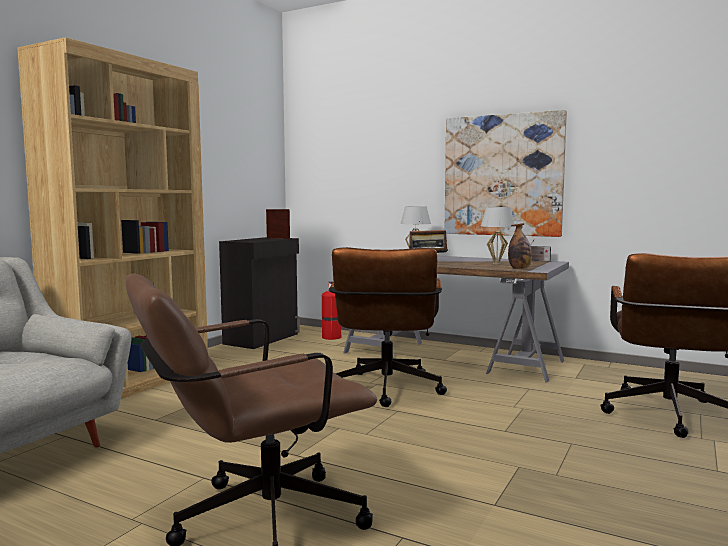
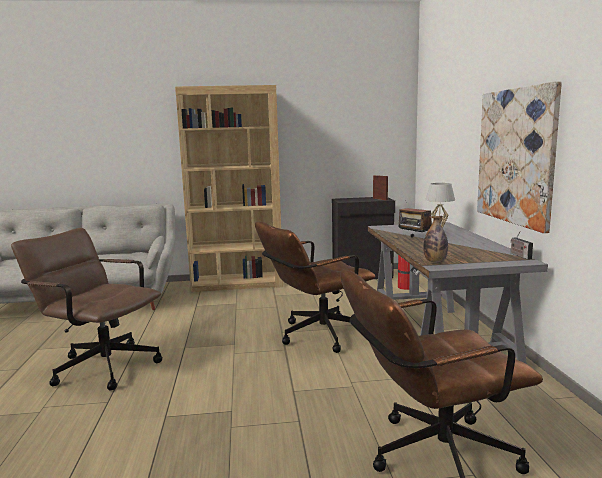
camera: 55 degrees right, 5 degrees up
(496, 264) = (454, 251): white table lamp -> none

